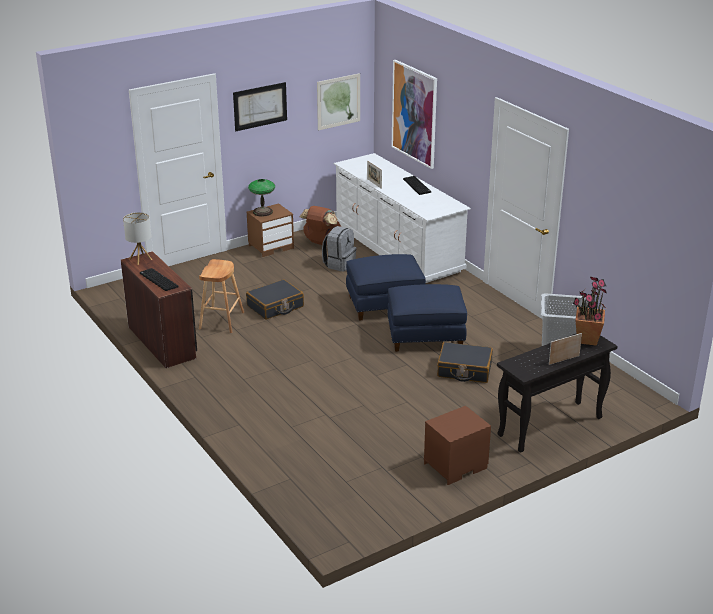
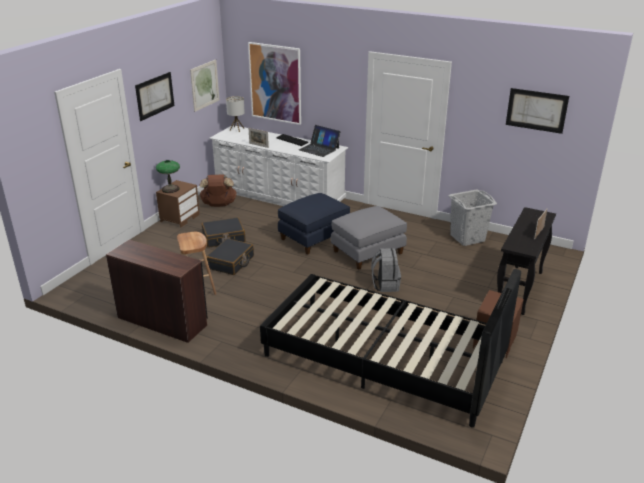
camera: 30 degrees left, 0 degrees up
(140, 259) = (125, 249): table lamp -> table lamp (236, 129)
(157, 280) = (162, 262): keyboard -> none
(323, 442) = (383, 359): none -> black bed
(339, 264) = (247, 217): grey backpack -> grey backpack (385, 285)
(425, 337) = (368, 253): blue ottoman -> grey ottoman
(434, 203) = (319, 149): none -> laptop
(464, 370) = (420, 268): black suitcase -> black suitcase (223, 238)
(587, 339) = (533, 214): potted plant -> none
(644, 211) = (536, 110): none -> picture

